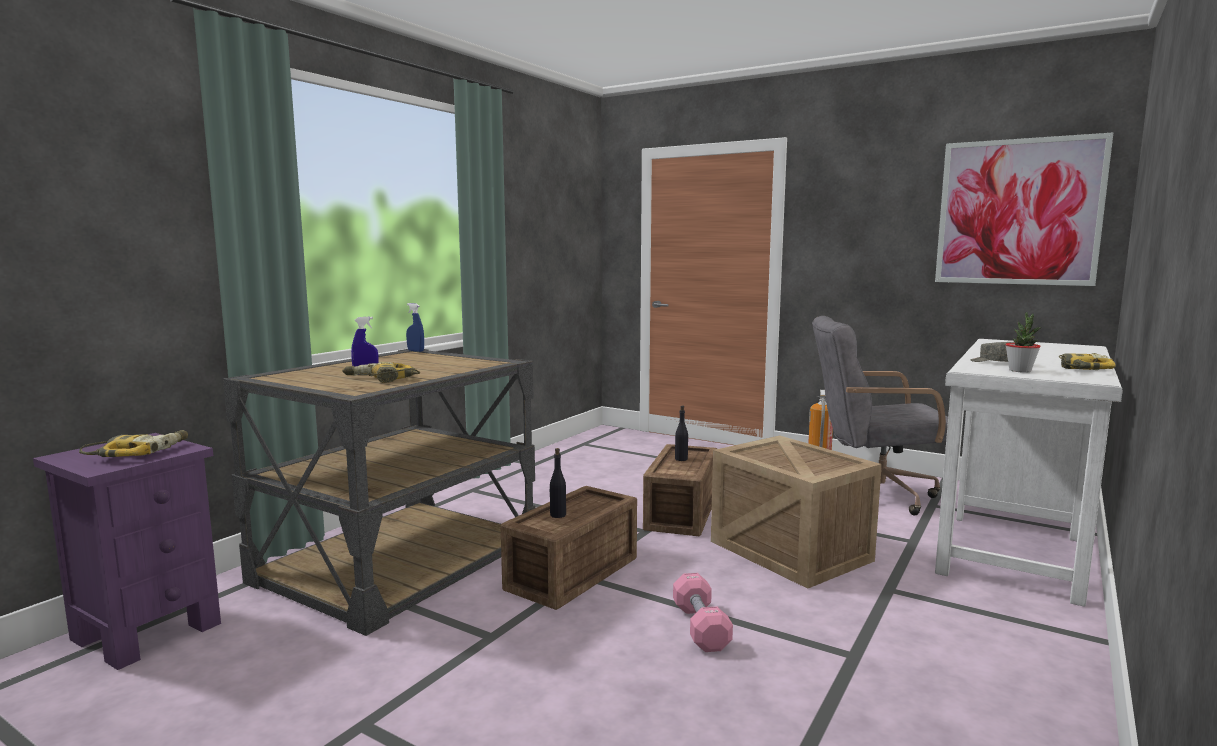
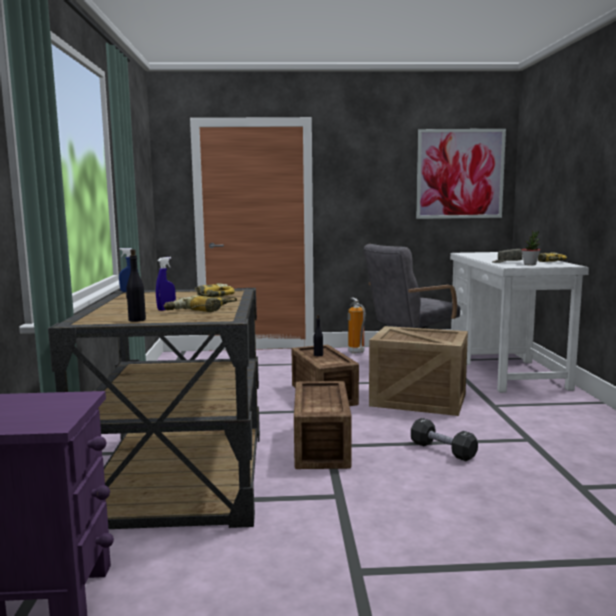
camera: 35 degrees left, 0 degrees up
(139, 452) = (43, 407): power drill -> power drill (212, 296)
(557, 515) = (315, 402): black bottle -> black bottle (137, 320)
(700, 627) = (442, 450): pink dumbbell -> black dumbbell

